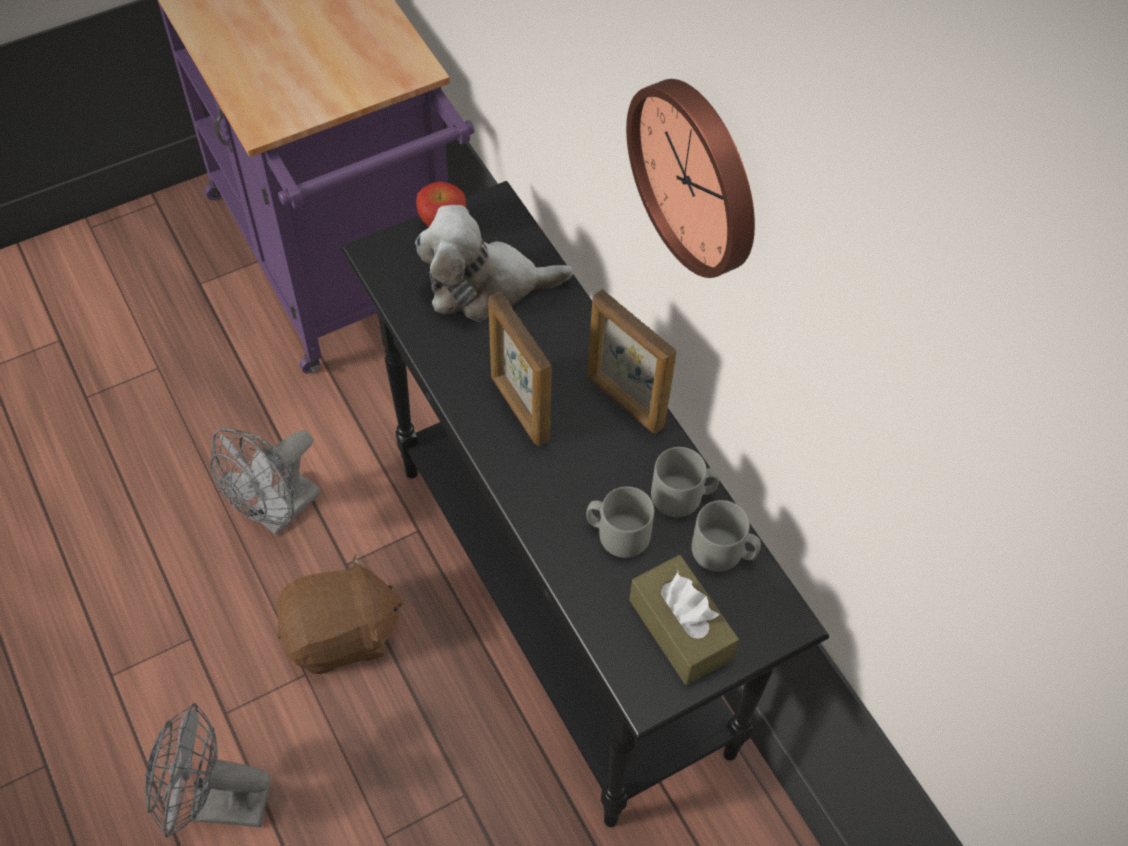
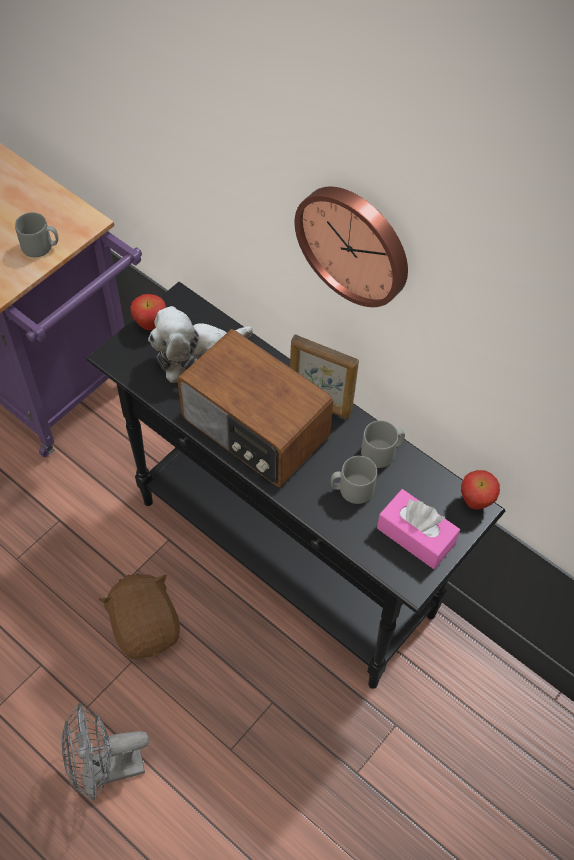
camera: 20 degrees left, 0 degrees up
(278, 513) = (66, 559): grey fan -> none
(342, 635) = (146, 626): brown plush toy -> brown plush toy turned 75 degrees counterclockwise
(519, 409) = (254, 429): picture frame -> radio
(680, 629) = (416, 536): brown tissue box -> pink tissue box
(723, 552) = (421, 479): grey mug -> grey mug (41, 247)
(788, 610) = (475, 502): none -> apple

